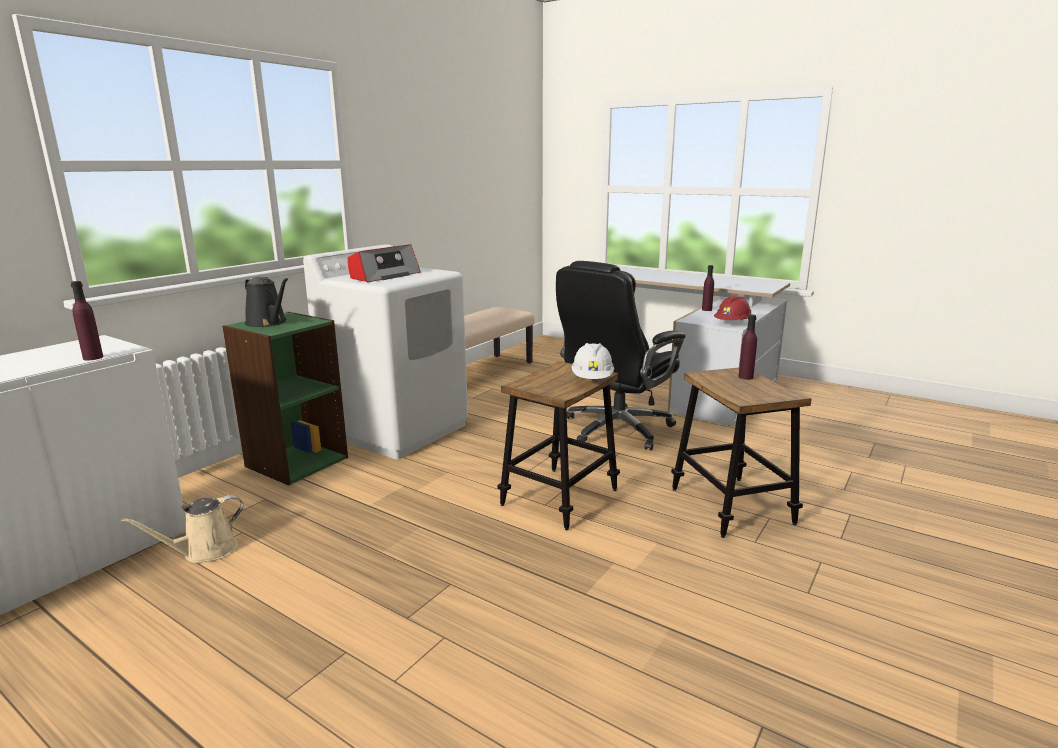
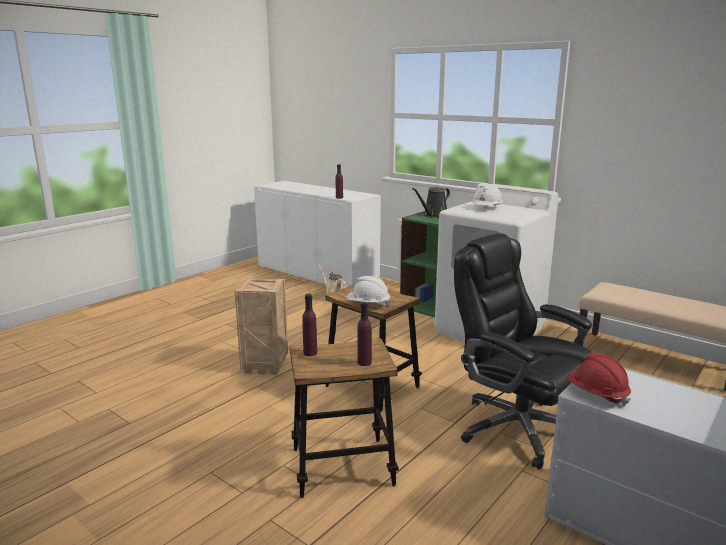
camera: 95 degrees right, 0 degrees up
(384, 276) = (487, 208): radio -> white hard hat
(510, 594) = (266, 366): none -> crate
(706, 310) = (687, 392): purple bottle -> purple bottle (310, 353)

